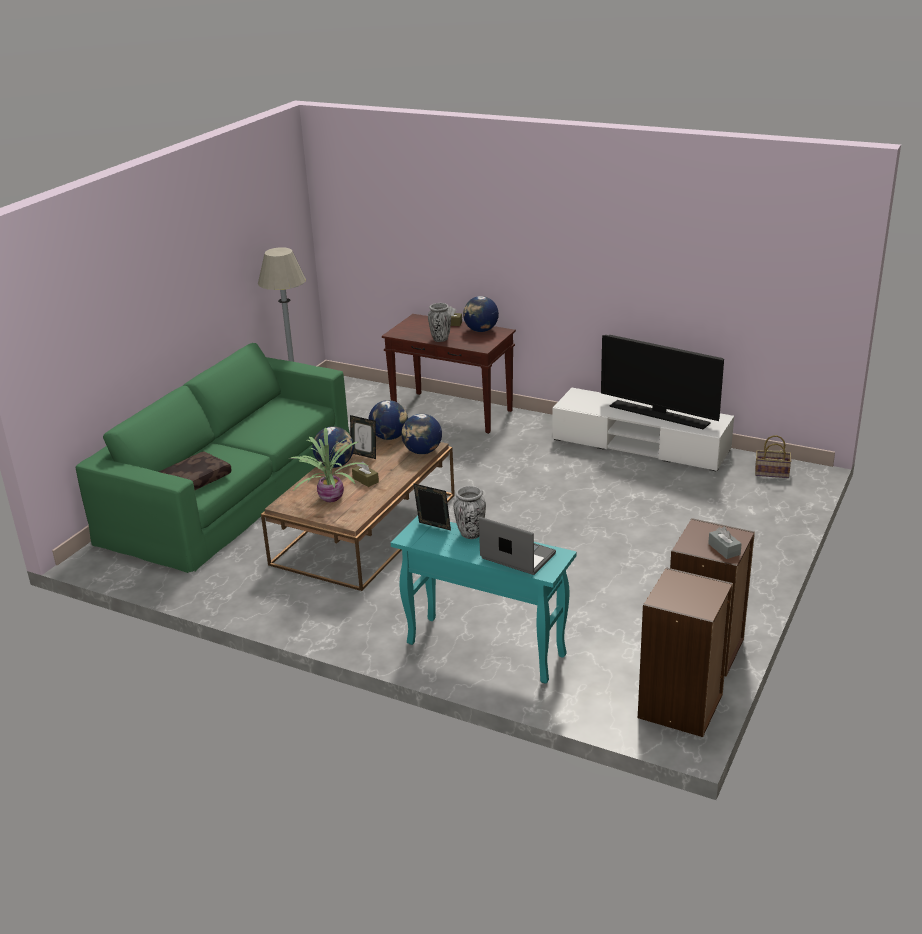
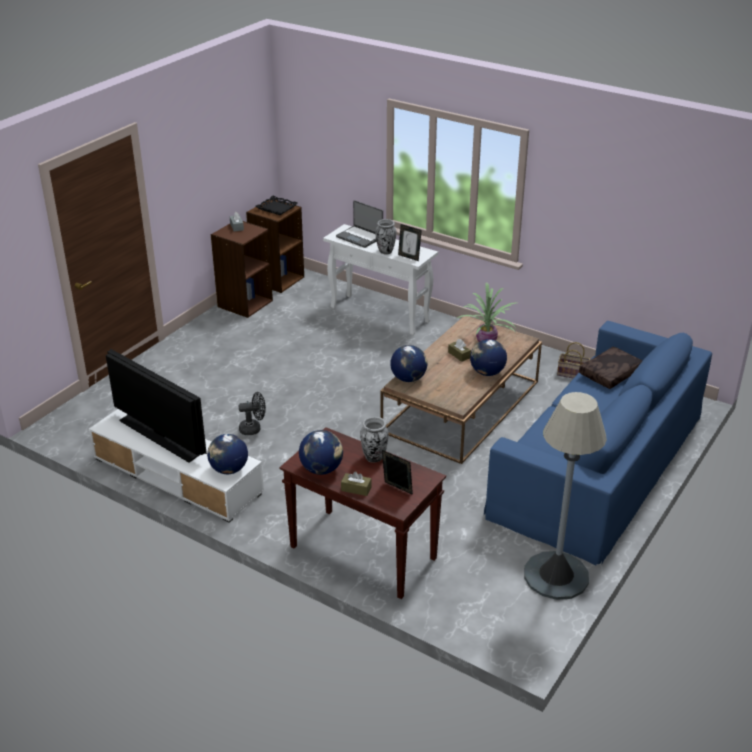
camera: 175 degrees left, 5 degrees up
(230, 489) = (598, 464): green sofa -> blue sofa
(364, 455) = (461, 380): picture frame -> picture frame (397, 489)
(389, 437) = (438, 398): globe -> globe (229, 470)
(484, 649) = (380, 314): turquoise console table -> white console table
(591, 487) = (253, 429): none -> black fan
(683, 596) = (277, 208): none -> black tray
(771, 473) = (83, 427): basket -> basket (573, 374)

